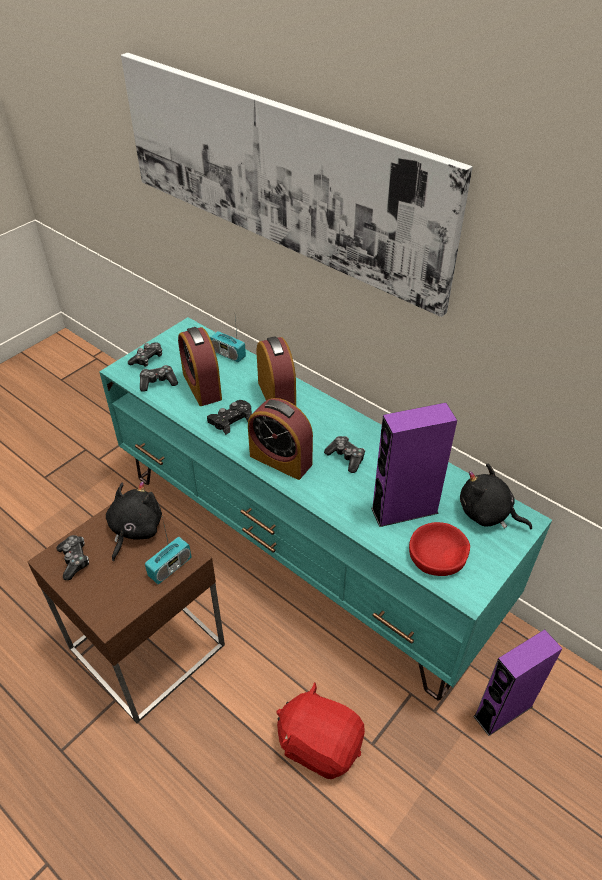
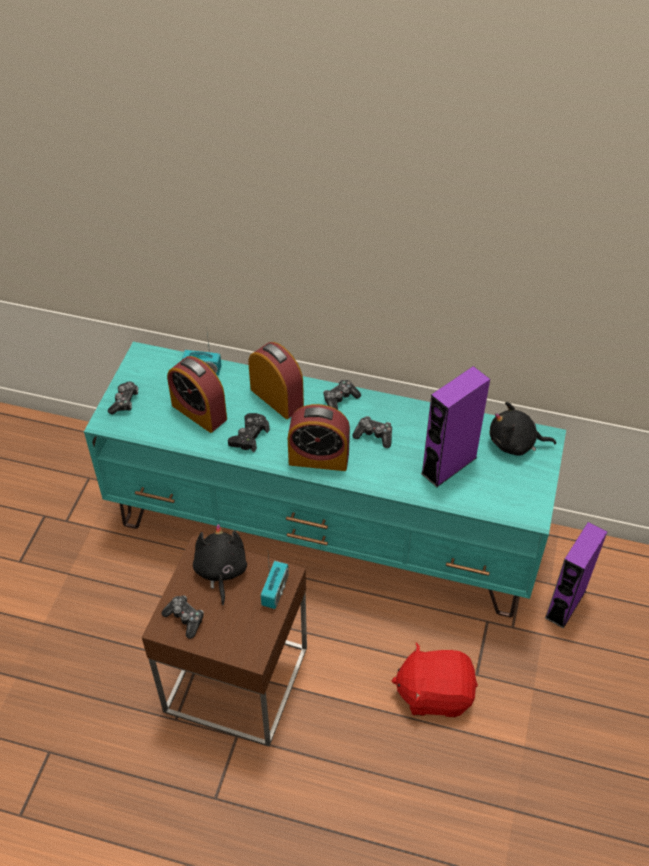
camera: 25 degrees left, 5 degrees up
(158, 382) = (153, 422): game controller -> game controller (340, 399)
(277, 174) = (247, 197): picture -> none
(437, 554) = (494, 493): red bowl -> none

